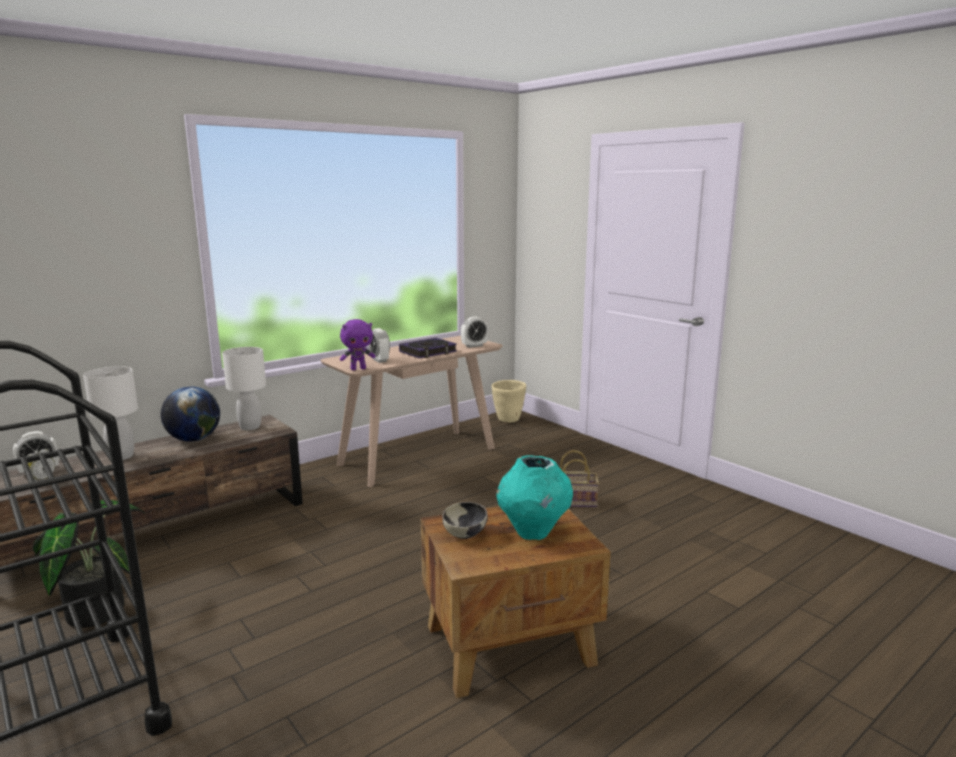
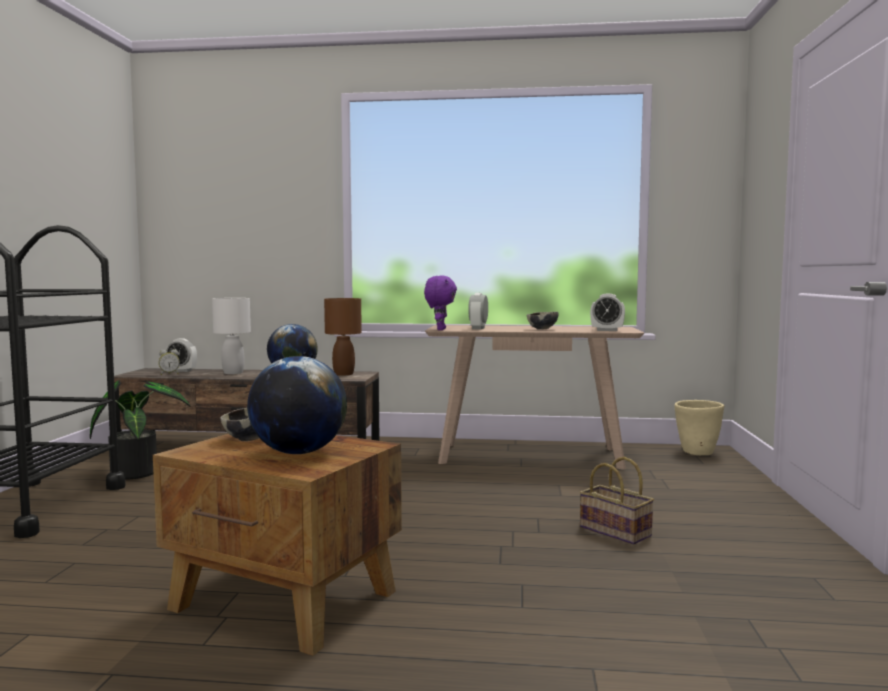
camera: 45 degrees right, 10 degrees down
(249, 427) = (343, 374): white table lamp -> brown table lamp
(358, 369) = (440, 329): purple plush toy -> purple plush toy turned 105 degrees counterclockwise
(428, 352) = (542, 329): book -> bowl
(533, 532) = (298, 452): turquoise vase -> globe

